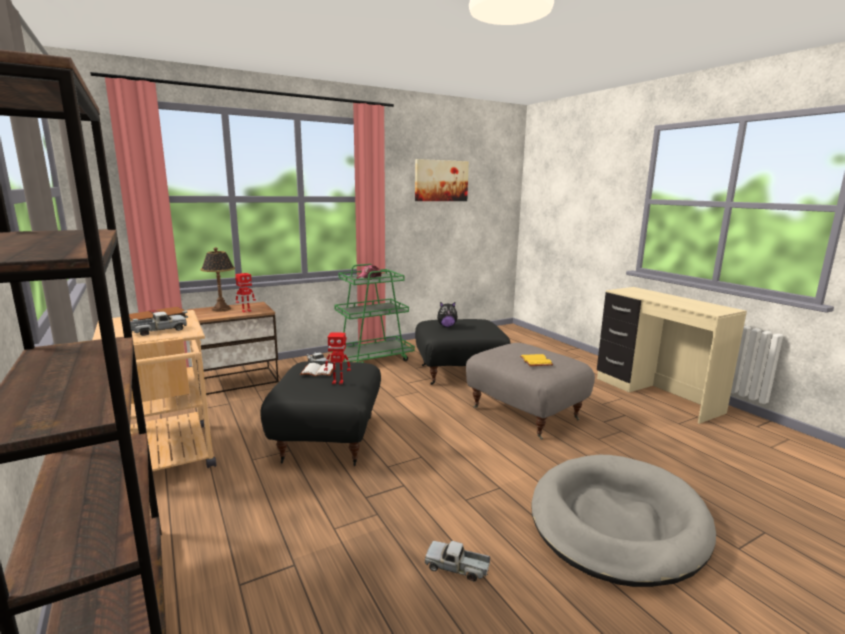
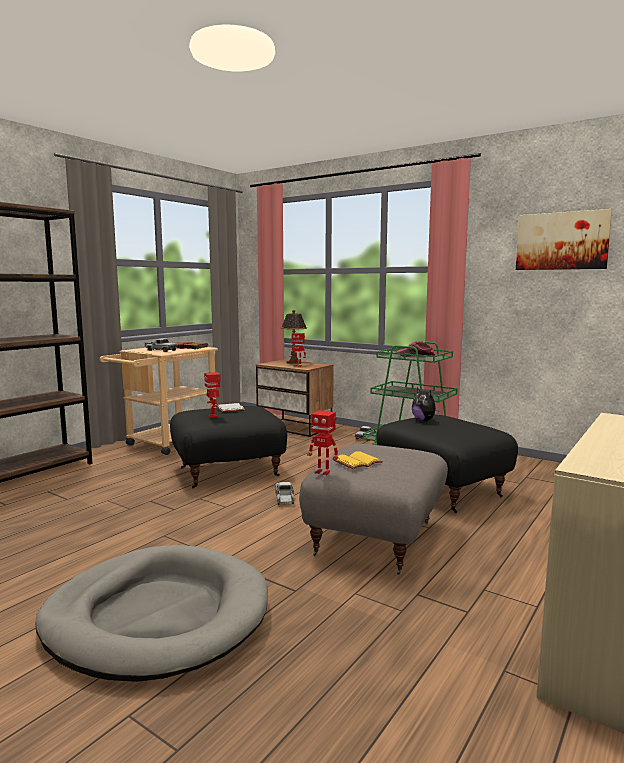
camera: 65 degrees right, 5 degrees down
(457, 567) = (69, 546): toy truck -> toy truck (285, 498)
(547, 375) = (323, 472): none -> toy robot

